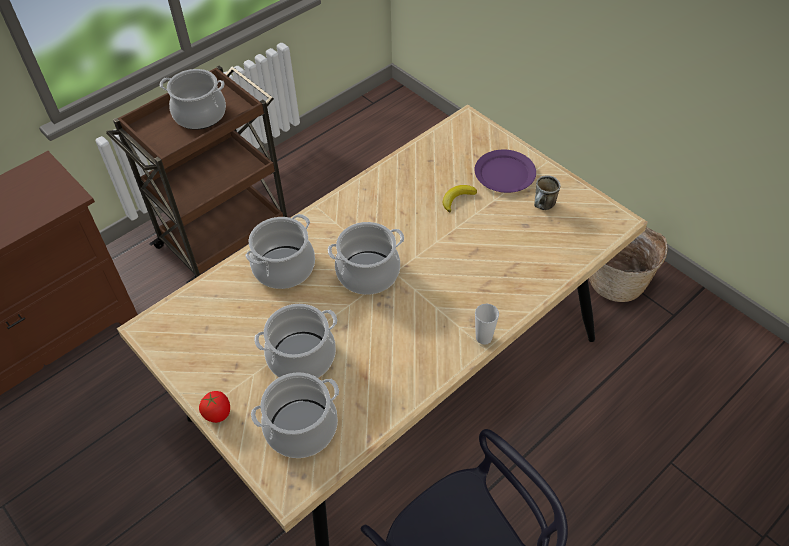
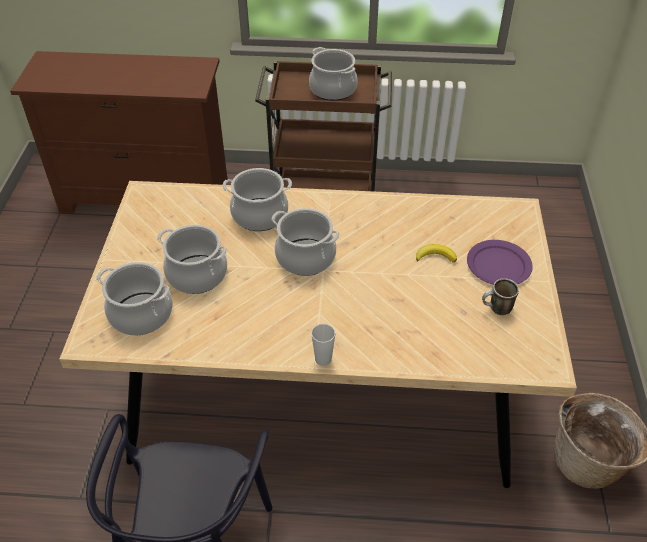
camera: 45 degrees right, 5 degrees down
(218, 413) = (112, 267): tomato -> none

